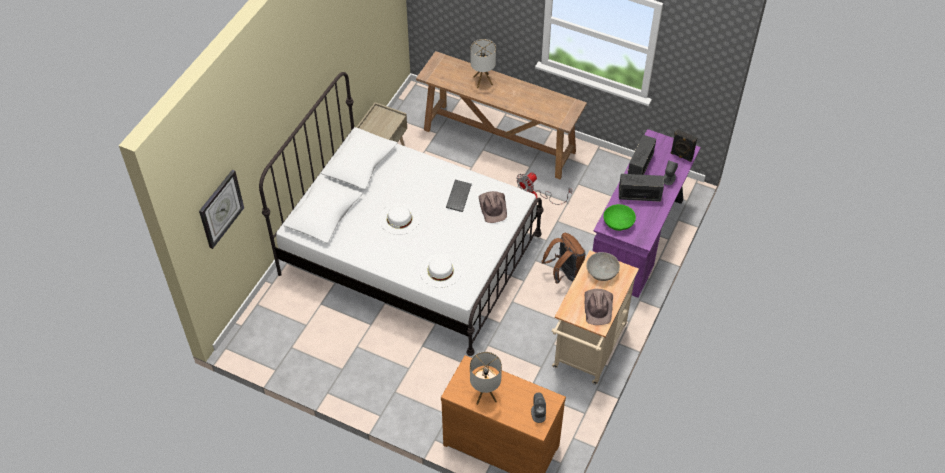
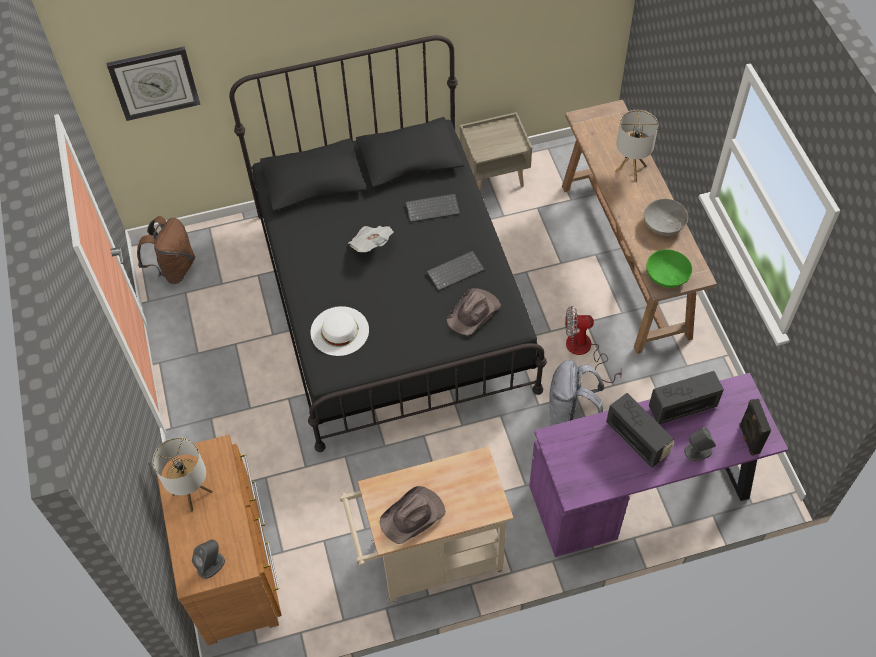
camera: 50 degrees right, 5 degrees up
(399, 218) = (371, 244): white hat -> newspaper
(406, 176) = (433, 208): none -> keyboard
(410, 254) = (392, 298): white bed -> black bed
(564, 273) = (511, 456): brown backpack -> brown backpack (174, 269)
(566, 231) = (571, 413): none -> grey backpack
(602, 271) = (469, 482): grey bowl -> grey bowl (664, 224)
(618, 222) = (572, 447): green bowl -> green bowl (667, 275)

